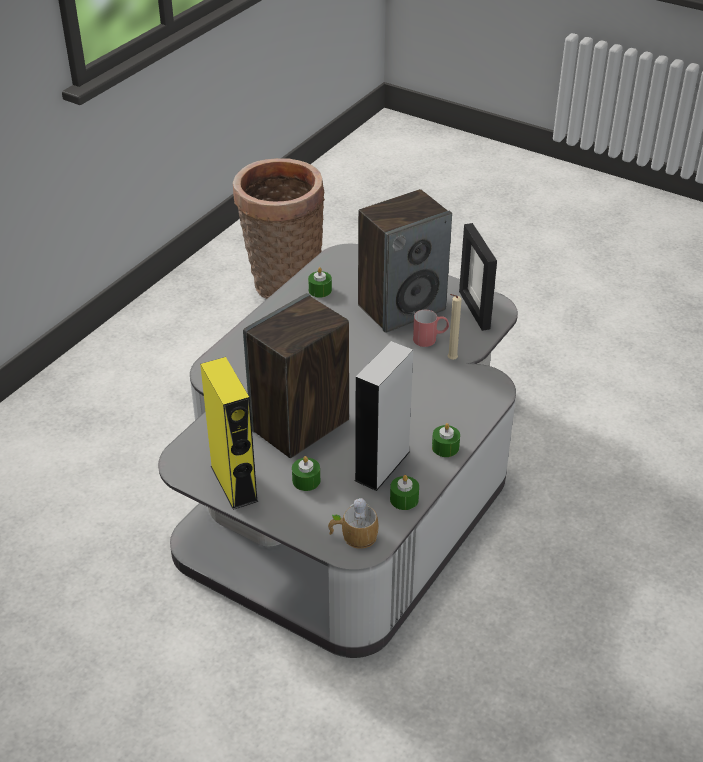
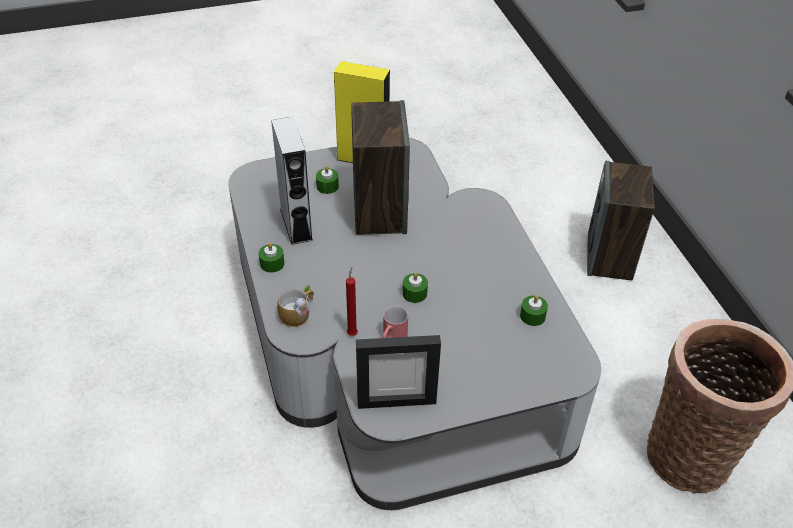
camera: 130 degrees right, 5 degrees up
(353, 535) = (261, 179): mug -> mug (299, 313)
(401, 307) = (453, 352): speaker -> speaker (610, 257)
(404, 499) = (257, 216): green candle -> green candle (414, 293)
(451, 360) = (352, 333): beige candle -> red candle
(475, 309) = (396, 400): picture frame -> picture frame turned 150 degrees clockwise

